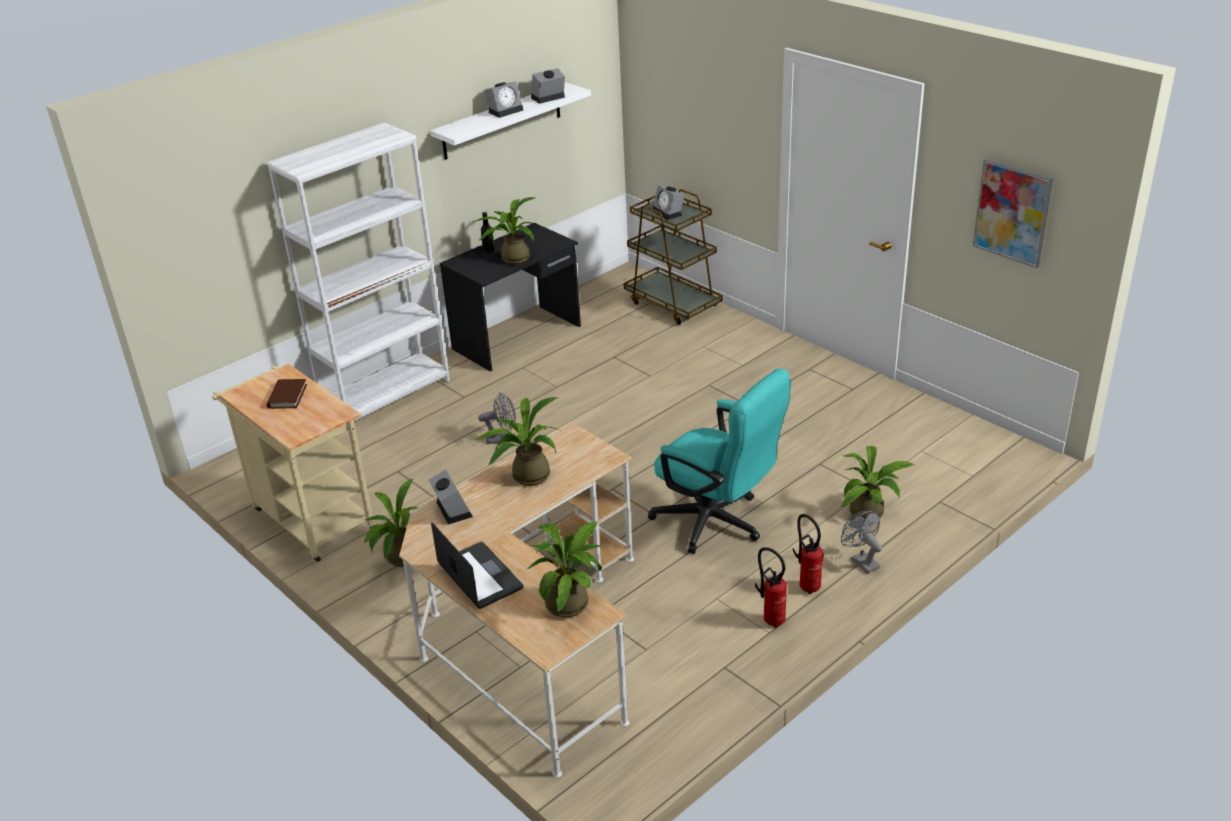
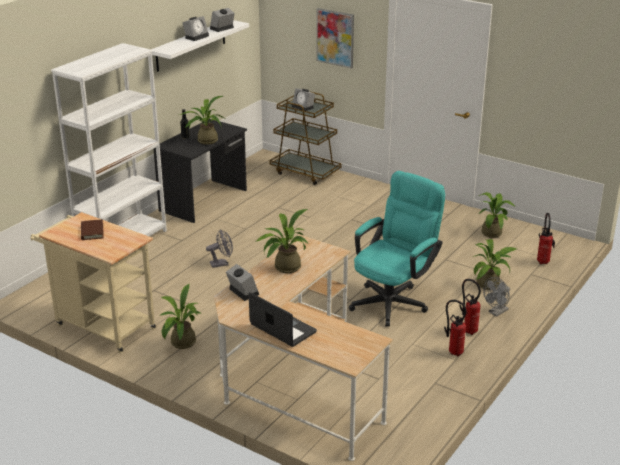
camera: 15 degrees left, 5 degrees down
(572, 602) = (353, 336): potted plant -> potted plant (493, 232)
(717, 523) = (393, 300): turquoise office chair -> turquoise office chair turned 75 degrees counterclockwise
(861, 561) = (496, 312): grey fan -> grey fan turned 90 degrees counterclockwise
(967, 481) = (543, 261): none -> fire extinguisher
(1012, 212) = (556, 83): picture -> picture (335, 38)

